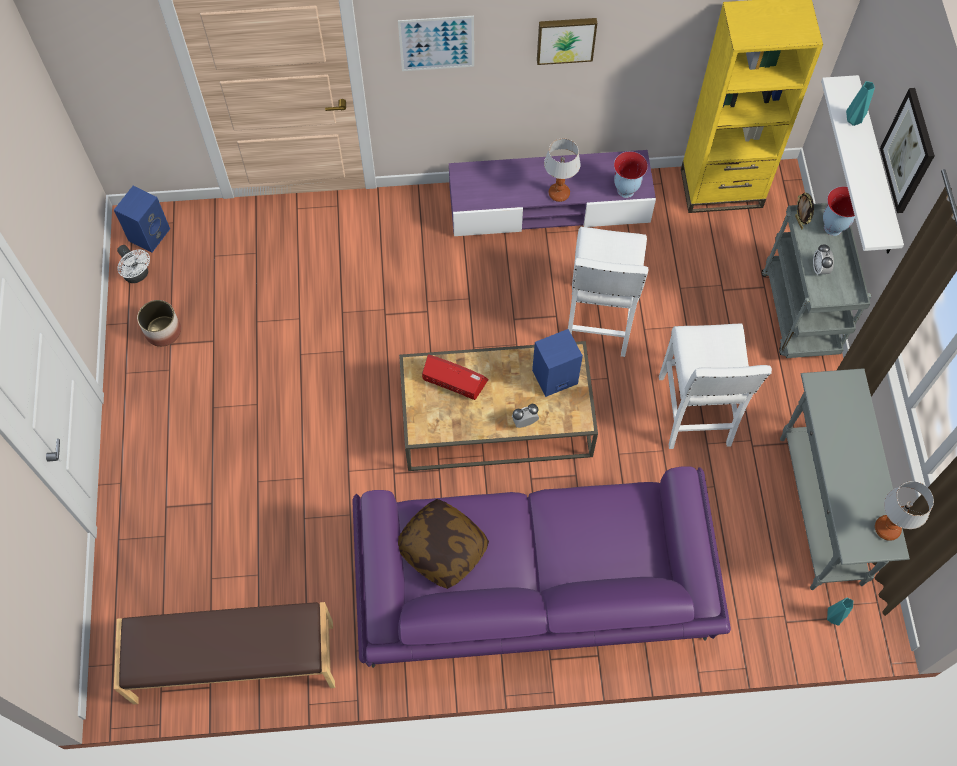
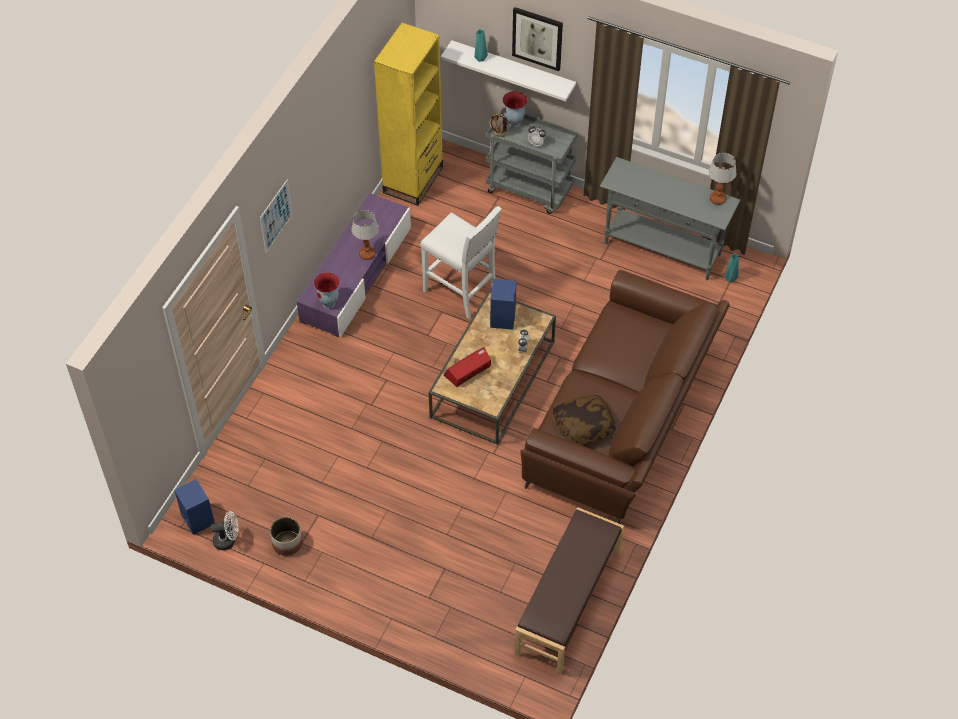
camera: 60 degrees left, 10 degrees down
(532, 592) = (622, 417): purple sofa -> brown sofa
(566, 39) = (322, 153): picture -> none
(625, 191) = (392, 219): vase -> vase (329, 303)
(695, 413) = (559, 275): white stool -> none

